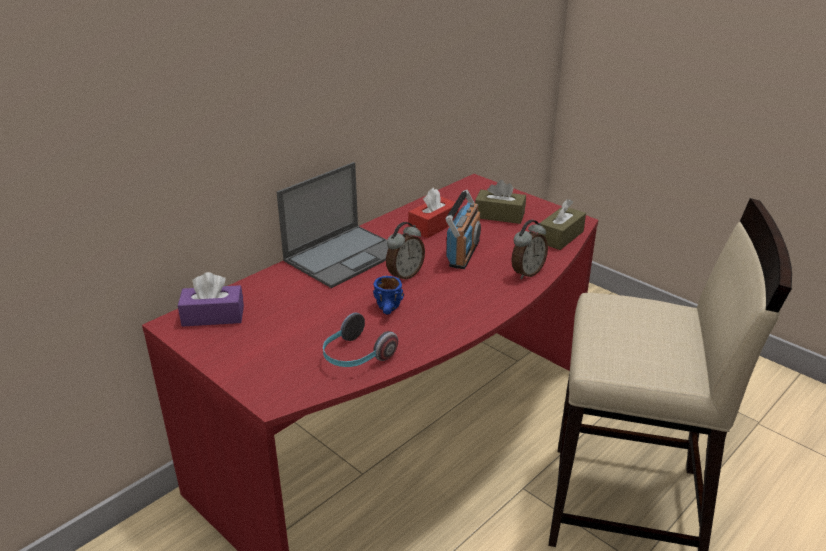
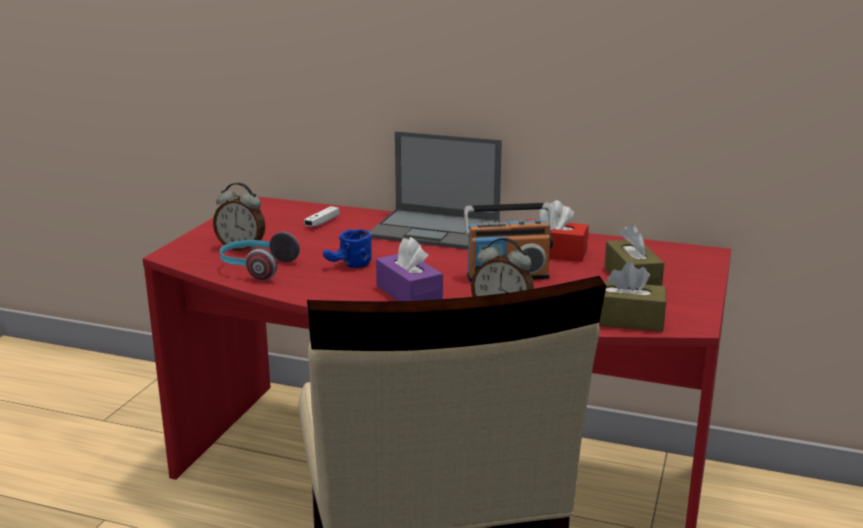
camera: 65 degrees right, 10 degrees down
(213, 316) = (281, 211): purple tissue box -> purple tissue box (409, 294)
(271, 301) = (322, 222): none -> white game controller
(404, 275) = (425, 259): alarm clock -> alarm clock (242, 248)

